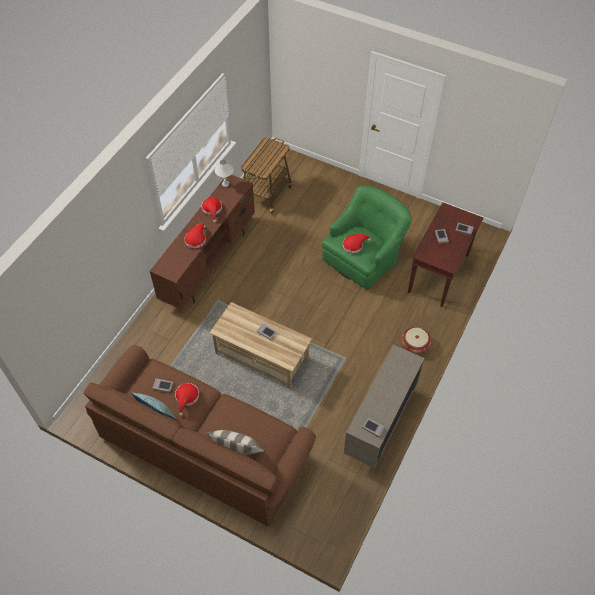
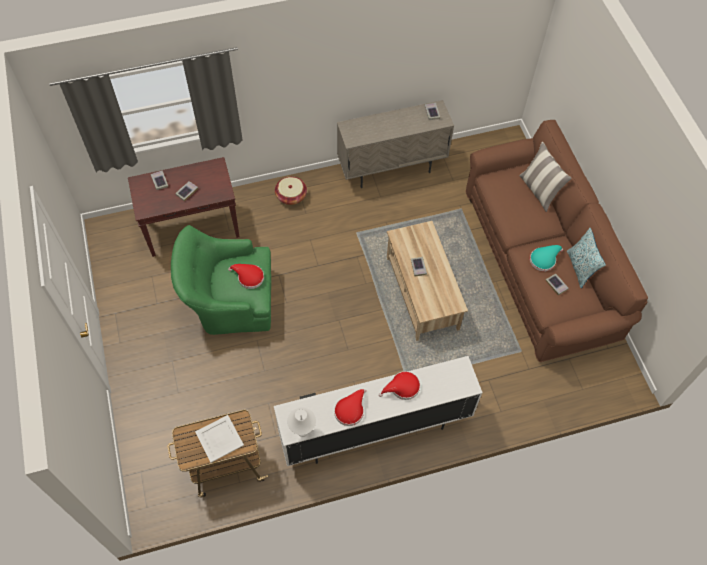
camera: 135 degrees left, 5 degrees up
(186, 397) = (544, 259): red hat -> turquoise hat
(209, 263) = (374, 430): brown tv stand -> white tv stand
(263, 159) = (220, 438): none -> white tray

